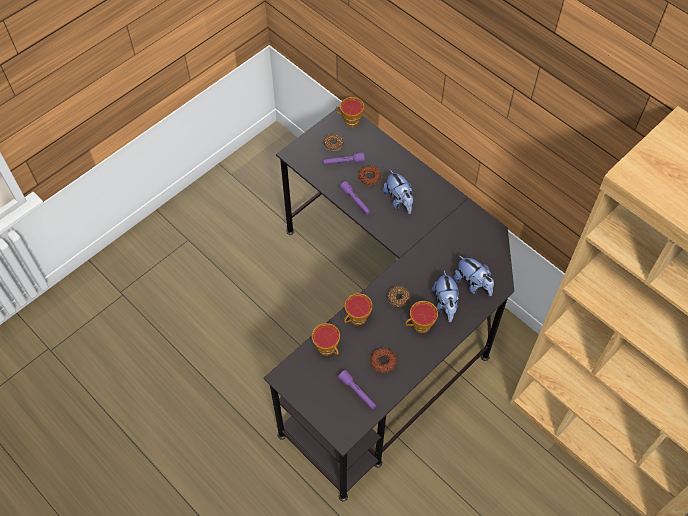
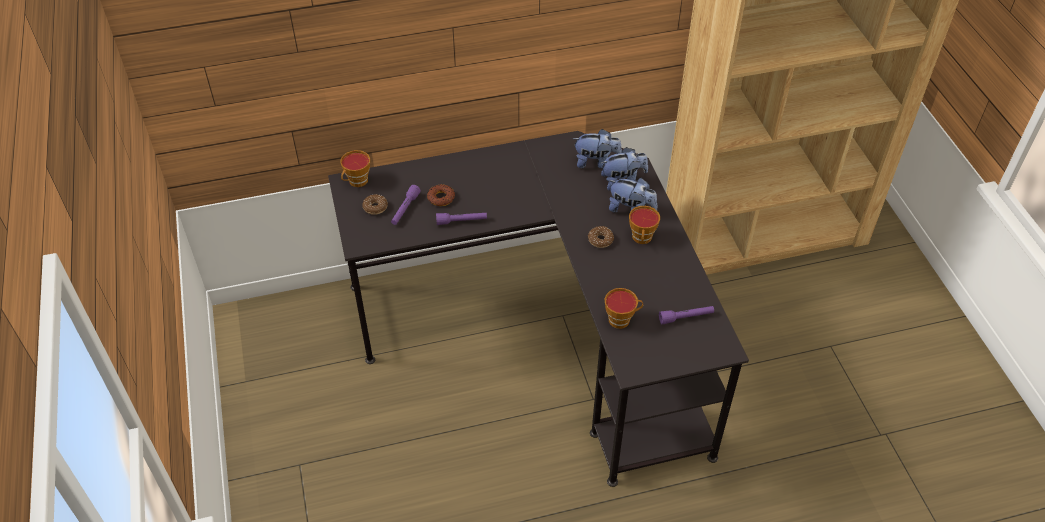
camera: 60 degrees left, 10 degrees down
(356, 319) = (602, 282): cup -> none
(383, 361) = (664, 283): donut -> none
(399, 201) = (488, 189): plush toy -> plush toy (596, 162)

